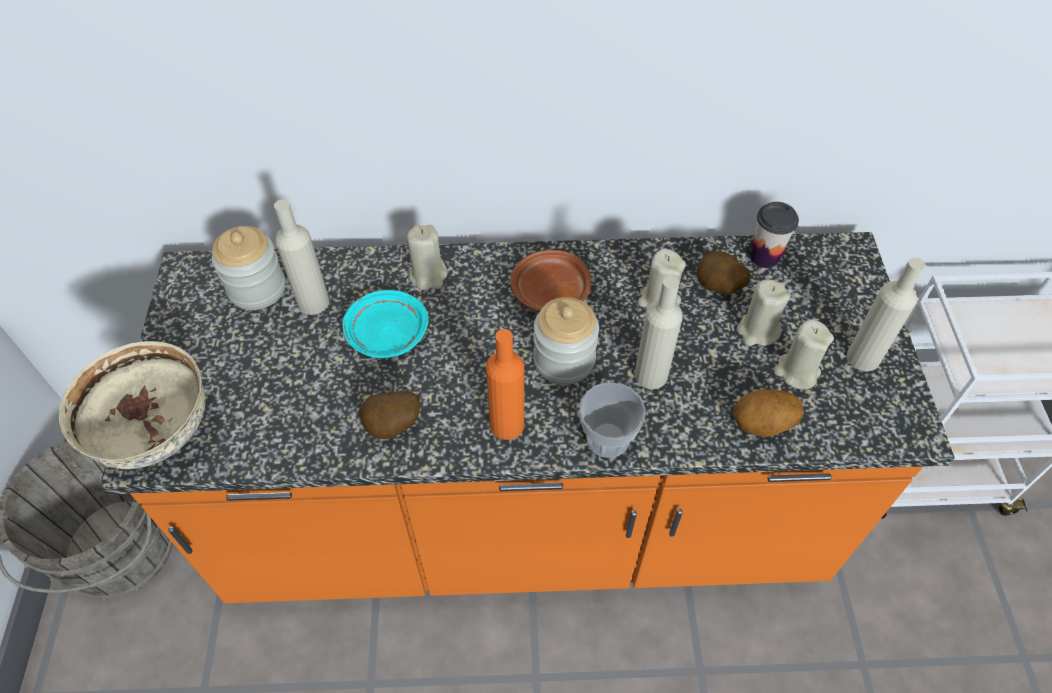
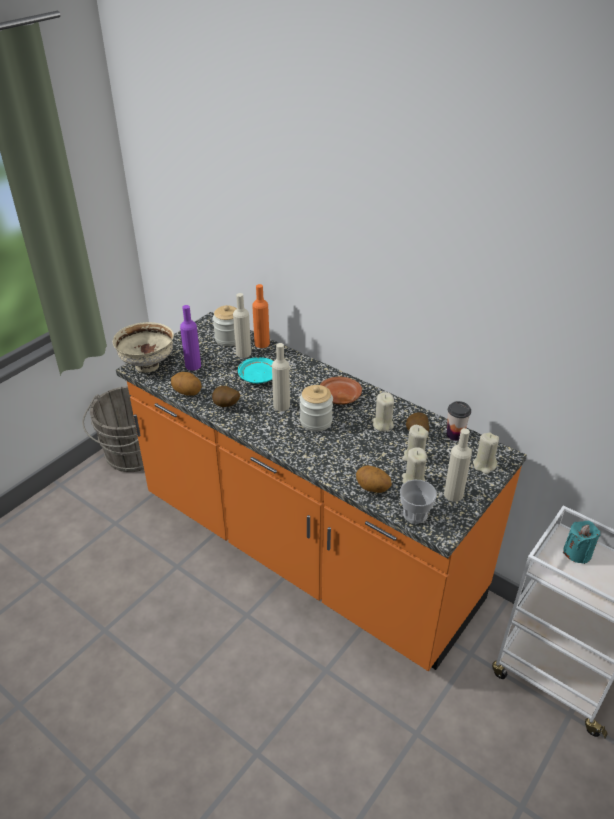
camera: 40 degrees right, 15 degrees down
(248, 382) = (193, 365): none -> purple bottle
(296, 445) = (187, 392): none -> potato
(428, 275) = (297, 366): beige candle -> beige candle (484, 465)
(507, 424) = (268, 428): orange bottle -> orange bottle (262, 343)
(607, 439) = (301, 455): cup -> cup (415, 514)
(651, 375) = (346, 446): beige bottle -> beige bottle (281, 405)
(979, 328) = (577, 552): none -> turquoise candle

